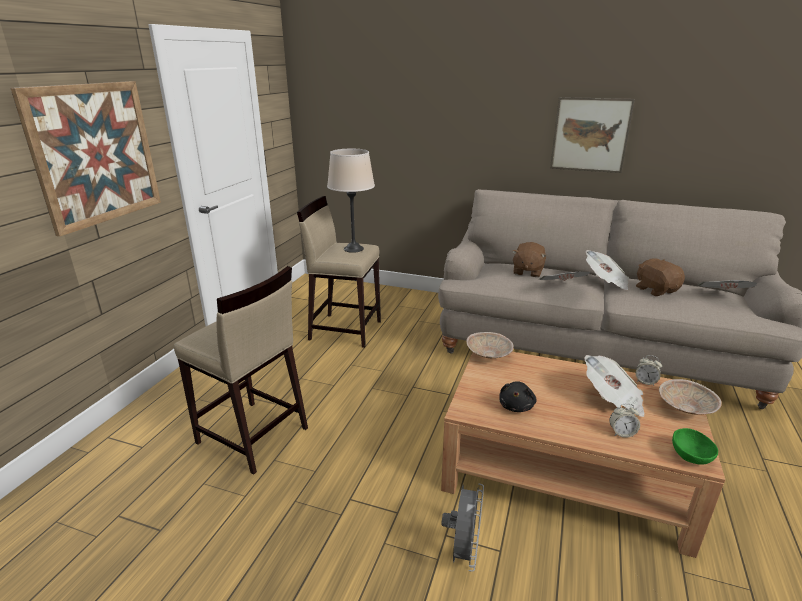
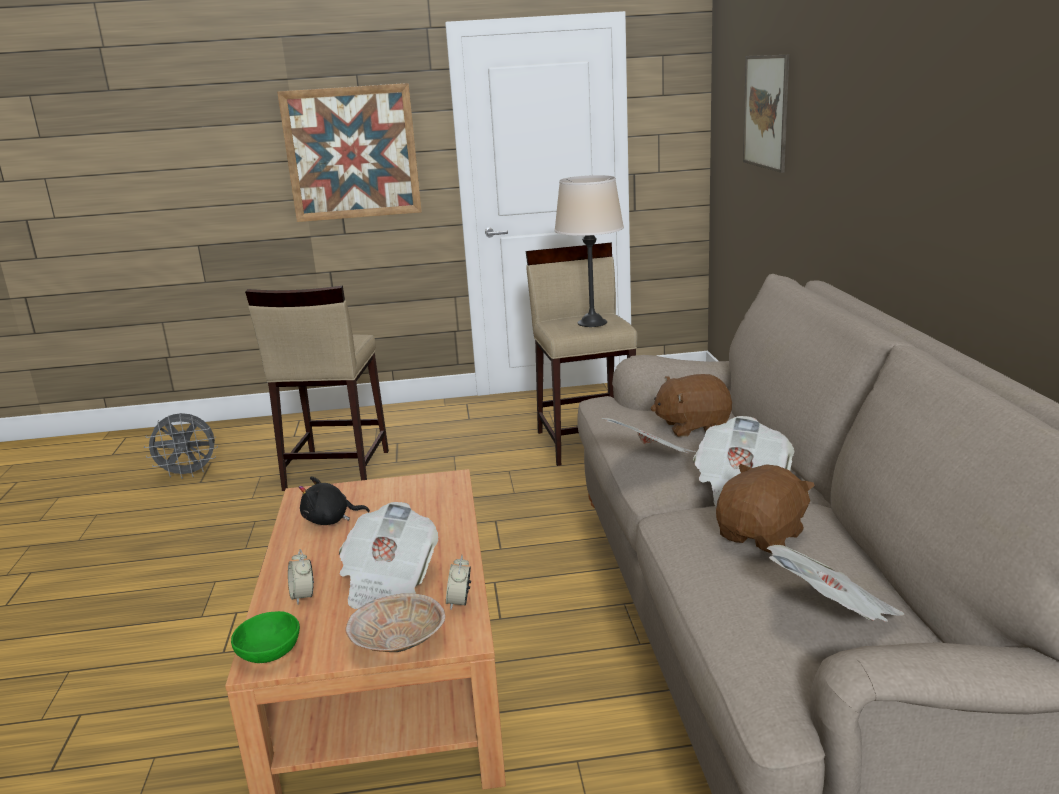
camera: 65 degrees right, 5 degrees down
(463, 551) = (216, 628): grey fan -> grey fan (189, 474)
(489, 355) = (445, 481): beige bowl -> none
(590, 135) = (953, 194): picture -> picture (766, 112)

